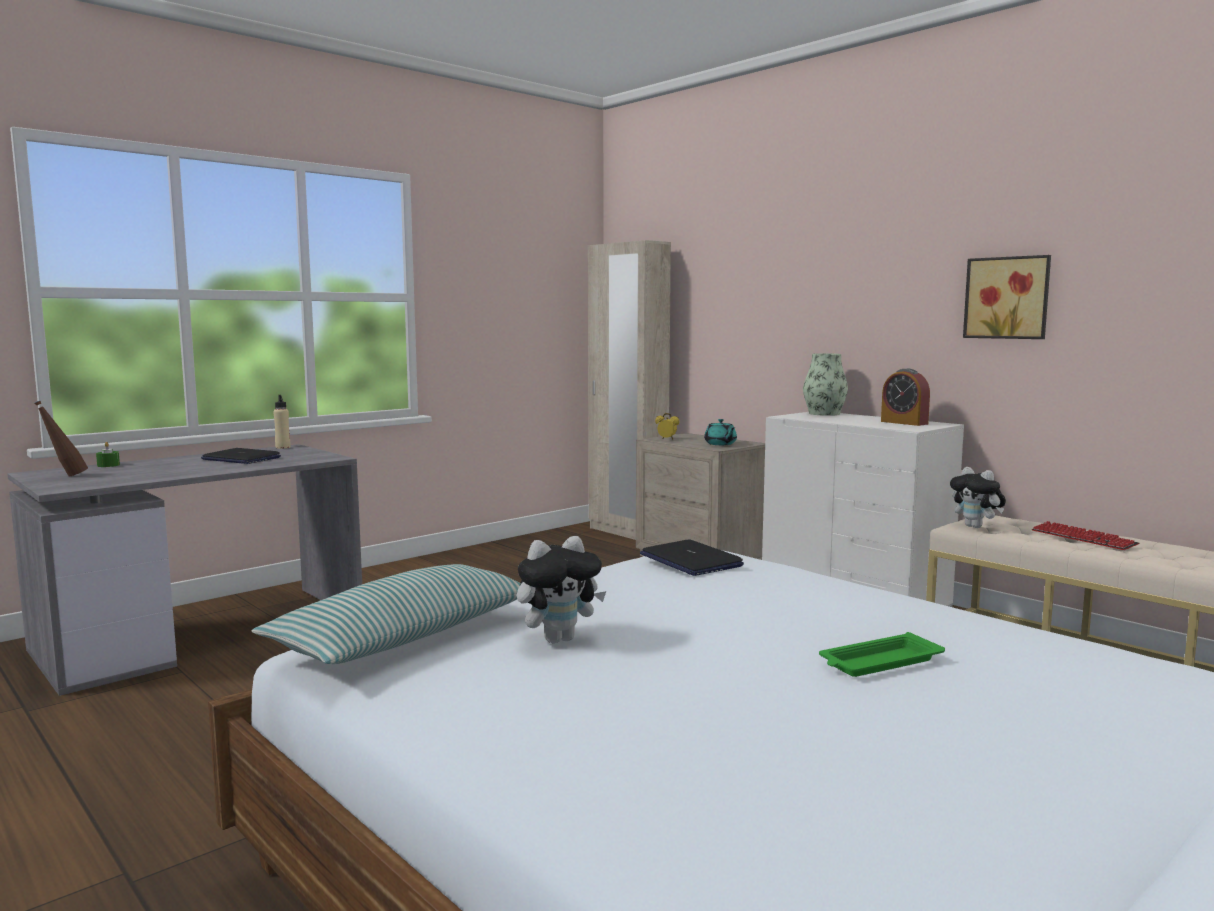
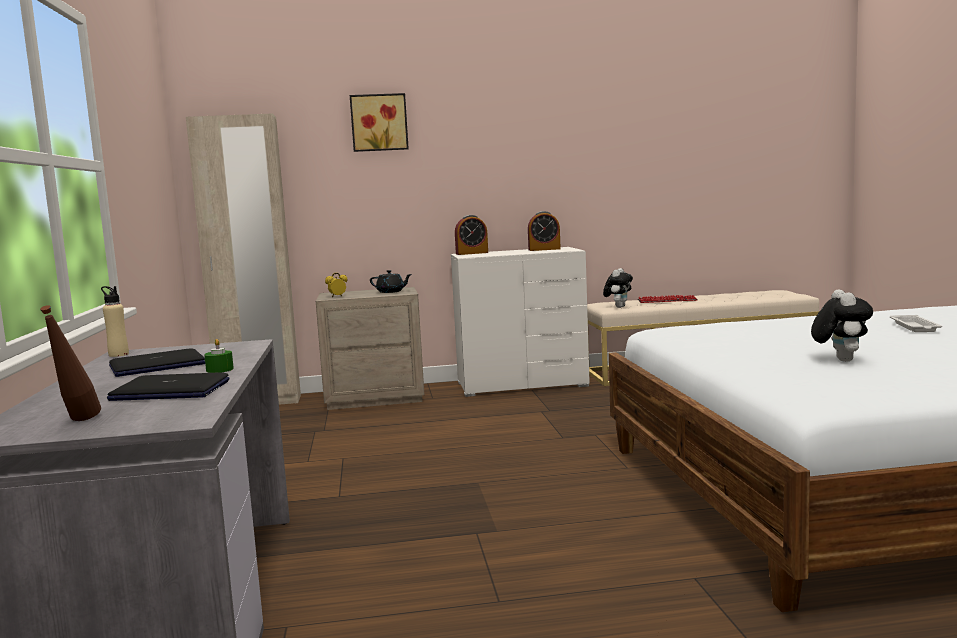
camera: 55 degrees left, 0 degrees up
(108, 465) = (34, 408): green candle -> green candle (219, 370)
(404, 638) = (815, 383): pillow -> none
(690, 560) = (702, 328): laptop -> laptop (170, 391)
(720, 444) = (391, 292): turquoise teapot -> black teapot
(824, 413) = (472, 253): vase -> alarm clock
(879, 662) = (915, 327): green tray -> white tray
(976, 527) = (618, 307): plush toy -> plush toy turned 60 degrees counterclockwise
(1008, 298) = (585, 160): picture -> picture (379, 122)

